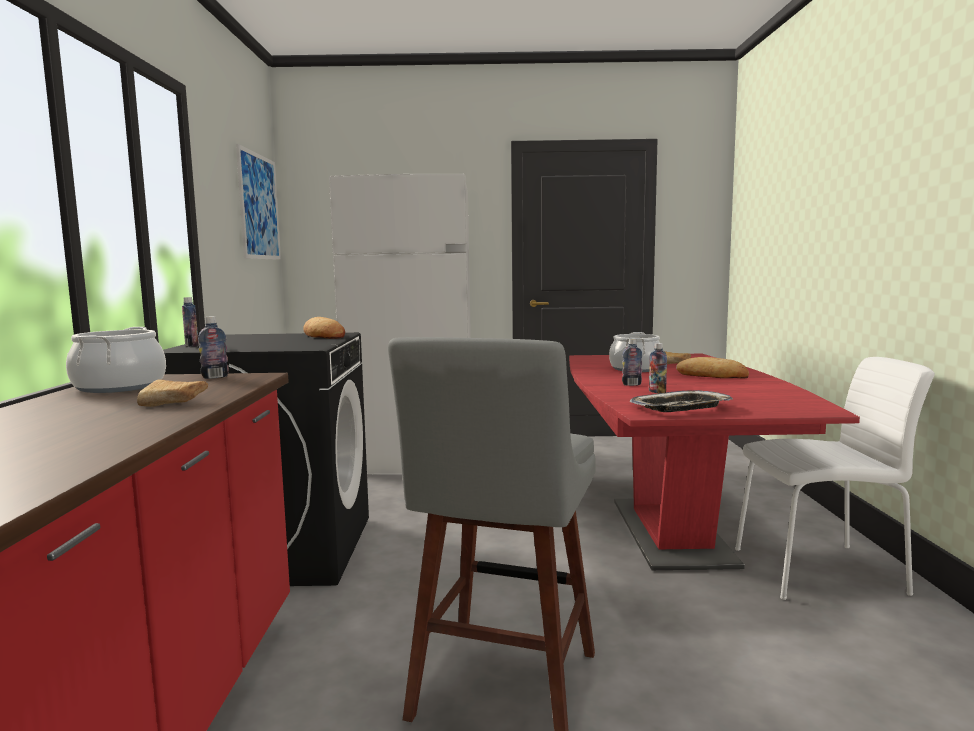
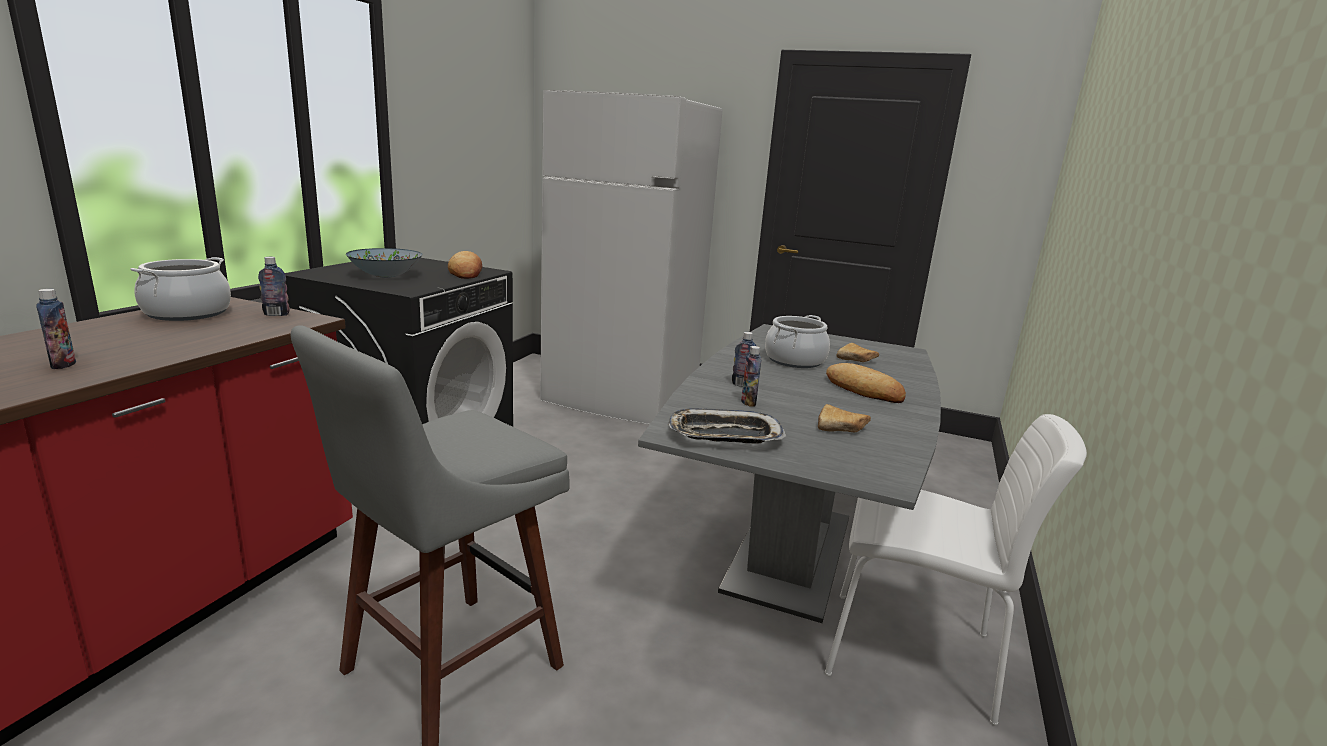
camera: 20 degrees right, 10 degrees up
(175, 402) = (171, 345): bread -> bread (842, 428)
(191, 345) = (330, 268): bottle -> bottle (63, 364)
(259, 207) = (498, 115): picture -> none
(260, 344) = (386, 275): none -> bowl
(671, 532) = (789, 553): red dining table -> grey dining table

